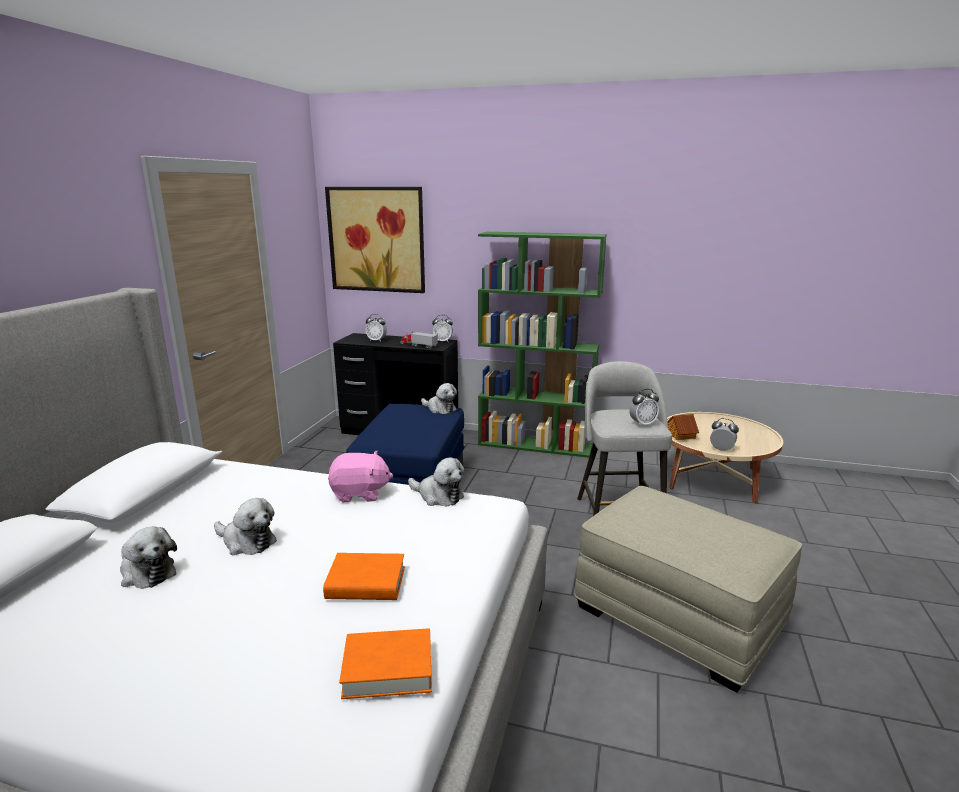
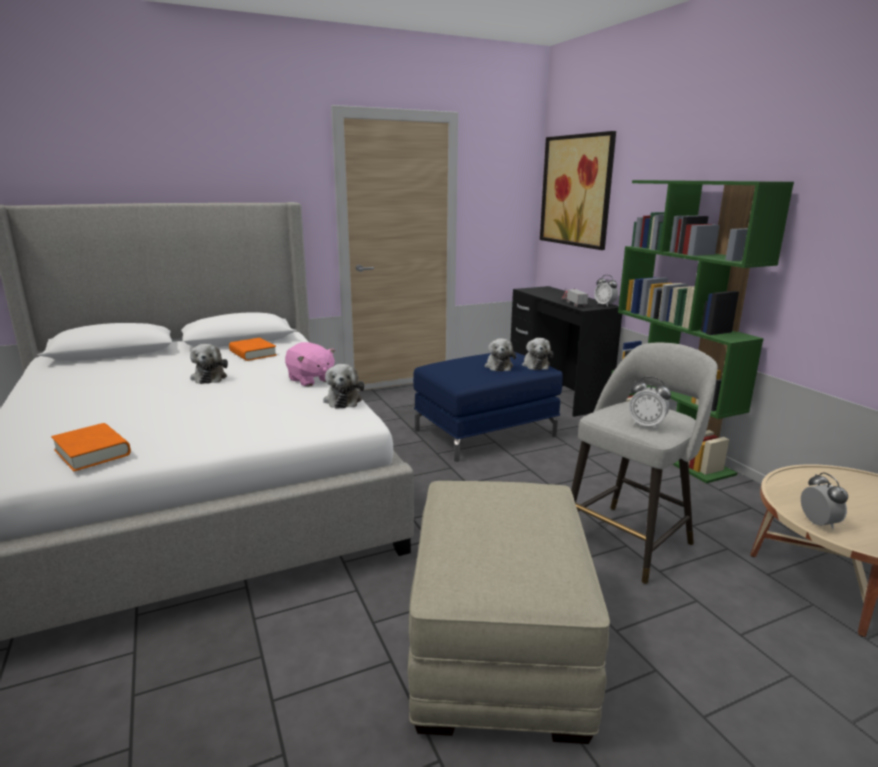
camera: 50 degrees right, 0 degrees up
(146, 572) = (154, 371): plush toy -> plush toy (498, 366)
(366, 583) = (191, 418): orange book -> orange book (253, 353)
(376, 340) = (549, 293): alarm clock -> none
(680, 435) = (788, 485): toy house -> none

